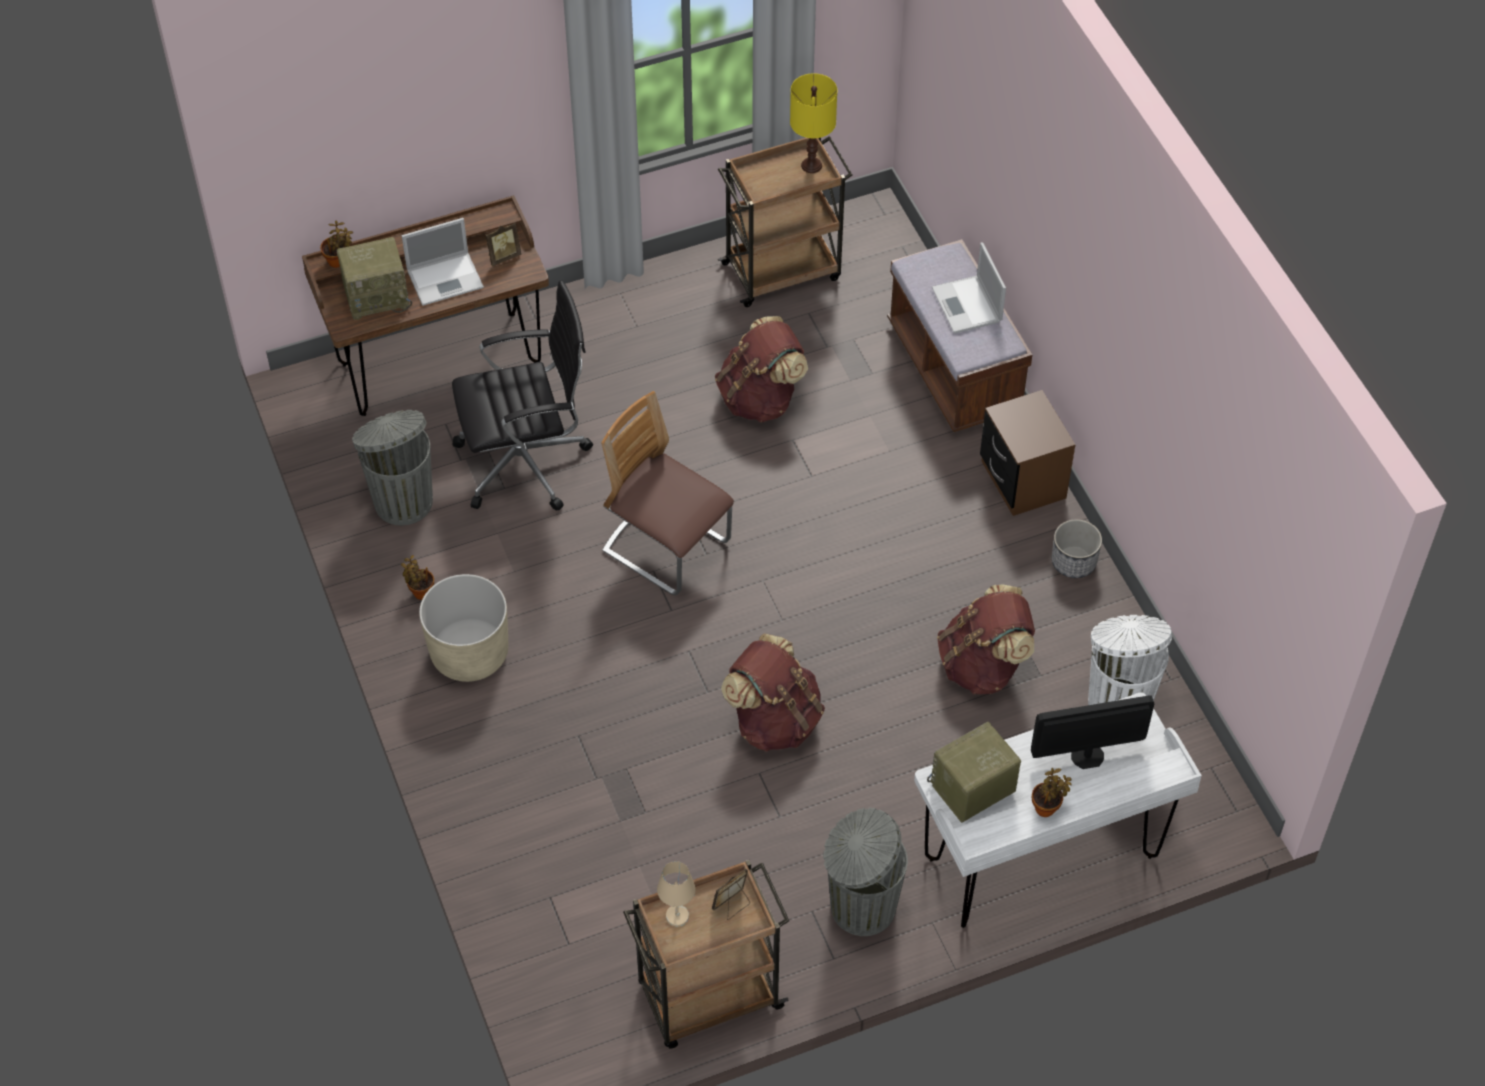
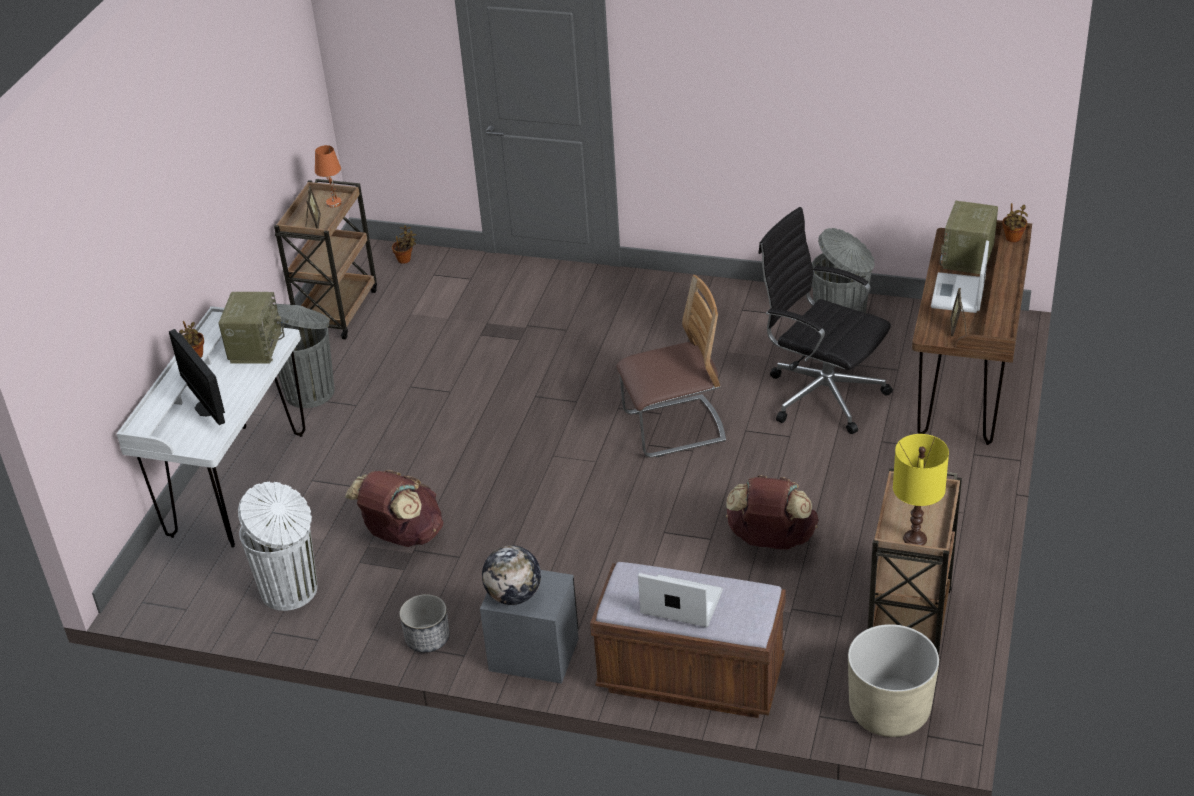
camera: 130 degrees right, 15 degrees down
(420, 592) = (751, 307): potted plant -> potted plant (405, 259)
(469, 653) = (679, 310): beige planter -> beige planter (889, 710)
(527, 462) = (822, 394): black office chair -> black office chair turned 105 degrees clockwise
(677, 915) = (334, 203): beige table lamp -> orange table lamp
(775, 720) = (479, 415): brown backpack -> none
(1022, 480) = (534, 654): brown nightstand -> grey nightstand
(1042, 430) = (514, 596): none -> globe
(1087, 756) = (207, 407): monitor -> monitor turned 120 degrees clockwise

